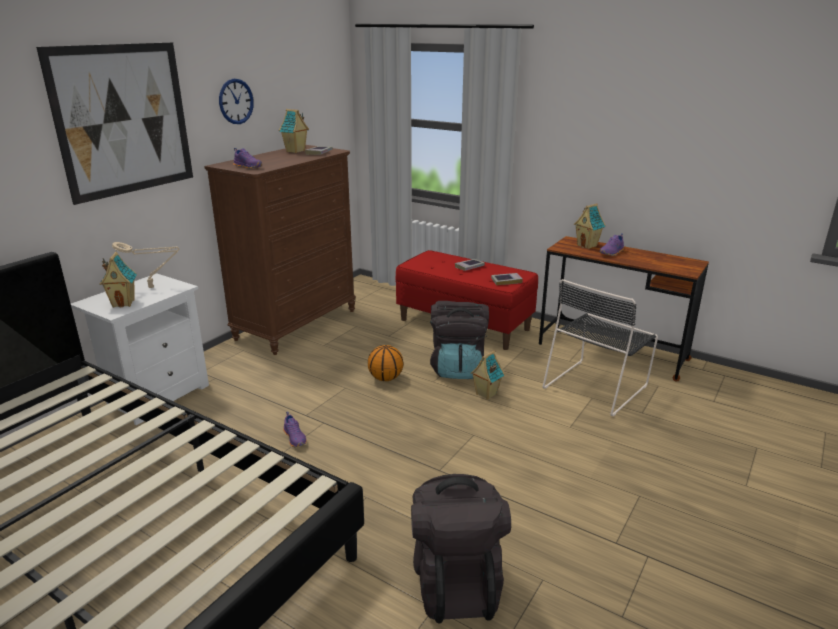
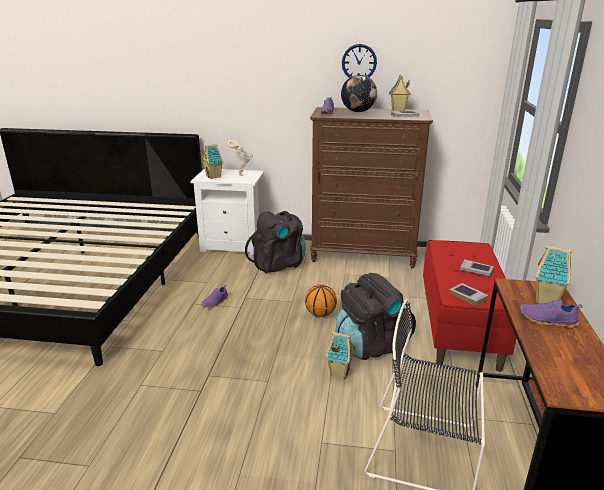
camera: 65 degrees right, 0 degrees up
(124, 120) = (260, 64): picture -> none
(266, 159) = (358, 111): none -> globe
(456, 582) = (81, 417): black backpack -> black backpack (278, 264)

